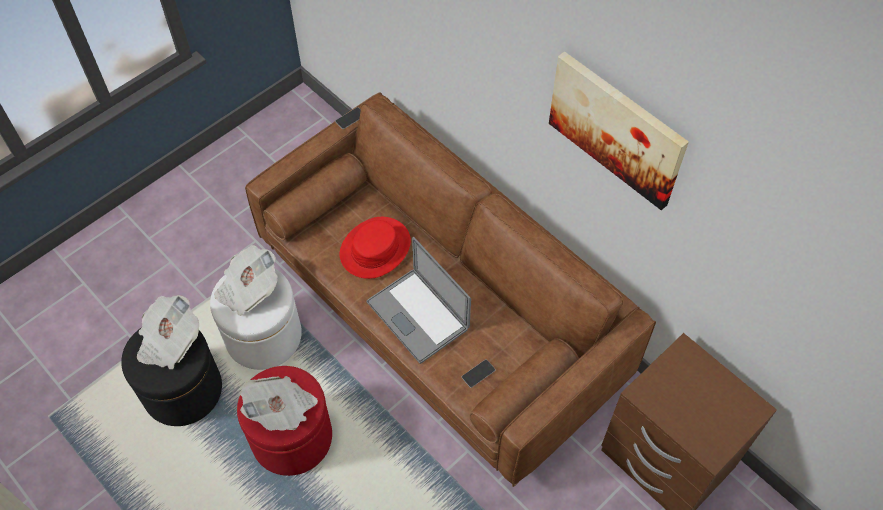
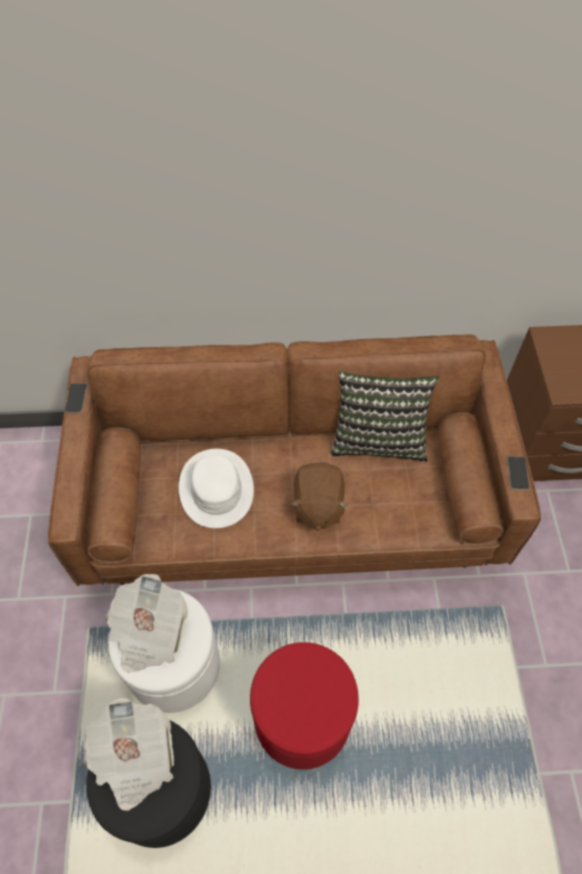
camera: 50 degrees left, 0 degrees up
(282, 410) = (312, 698): newspaper -> none
(375, 248) = (216, 489): red hat -> white hat
(418, 315) = (317, 505): laptop -> brown plush toy
(478, 373) = (415, 502): phone -> phone (517, 473)
(509, 315) = (378, 439): none -> pillow
(616, 129) = (422, 165): picture -> none

